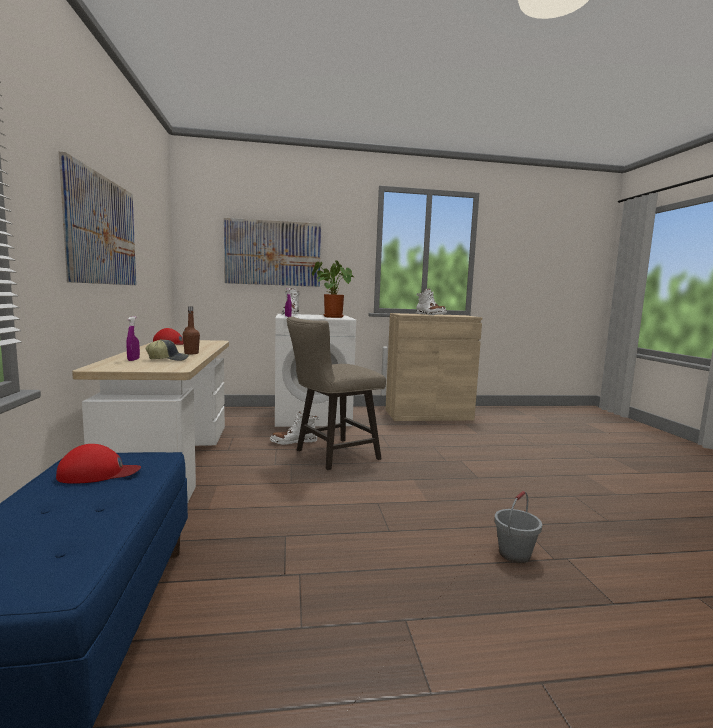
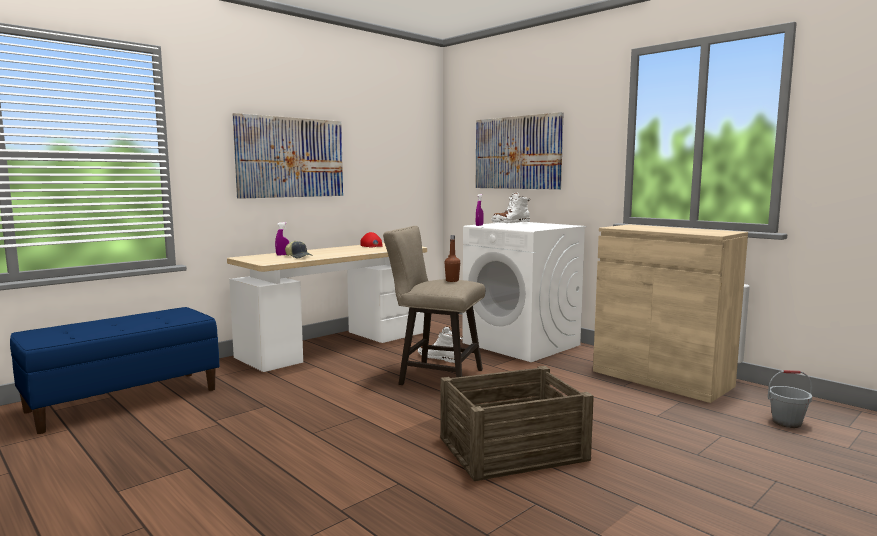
camera: 55 degrees right, 0 degrees up
(98, 473) = (162, 317): red cap -> none
(191, 353) = (335, 254): brown bottle -> brown bottle (452, 281)
(331, 317) = (533, 227): potted plant -> none
(430, 314) = (662, 229): white boot -> none
(493, 476) = (513, 449): none -> crate
(514, 554) = (328, 489): grey bucket -> grey bucket (787, 422)

